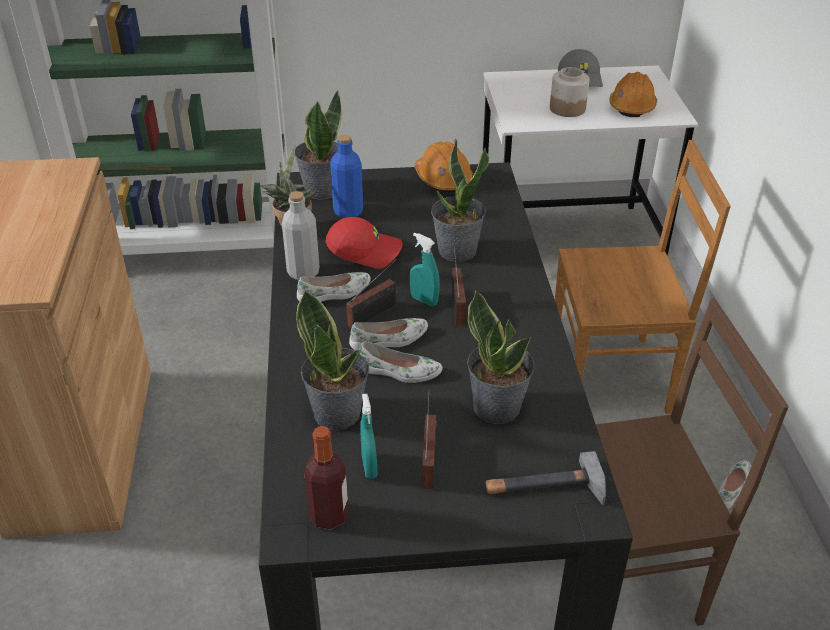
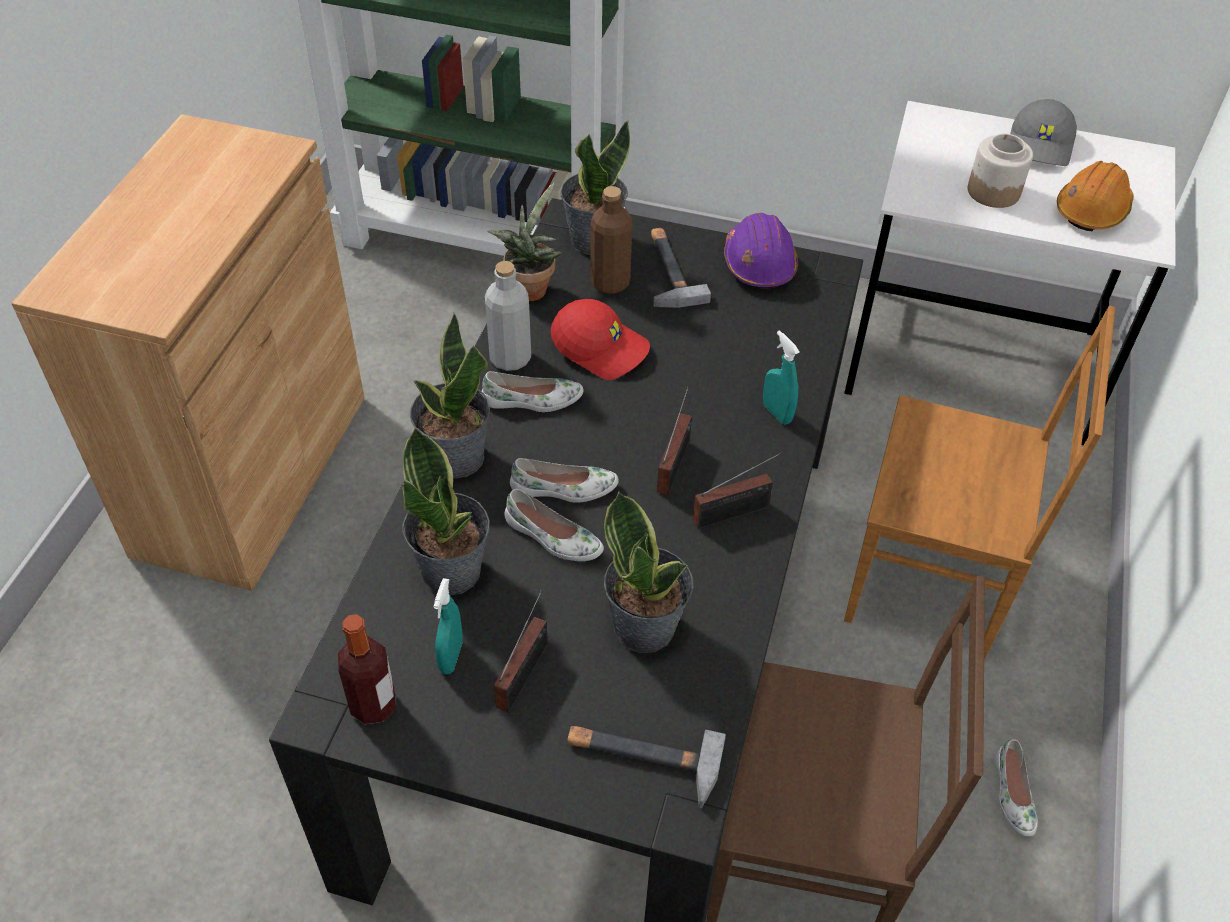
camera: 20 degrees right, 10 degrees up
(348, 212) = (610, 282): blue bottle -> brown bottle
(375, 314) = (566, 446): radio -> radio (735, 513)
(384, 196) = (667, 270): none -> hammer
(424, 300) = (636, 443): turquoise spray bottle -> turquoise spray bottle (777, 413)
(443, 179) = (758, 264): orange hard hat -> purple hard hat
(457, 251) = (717, 381): potted plant -> potted plant (455, 458)
(733, 488) = (1012, 794): white shoe -> white shoe turned 120 degrees clockwise

